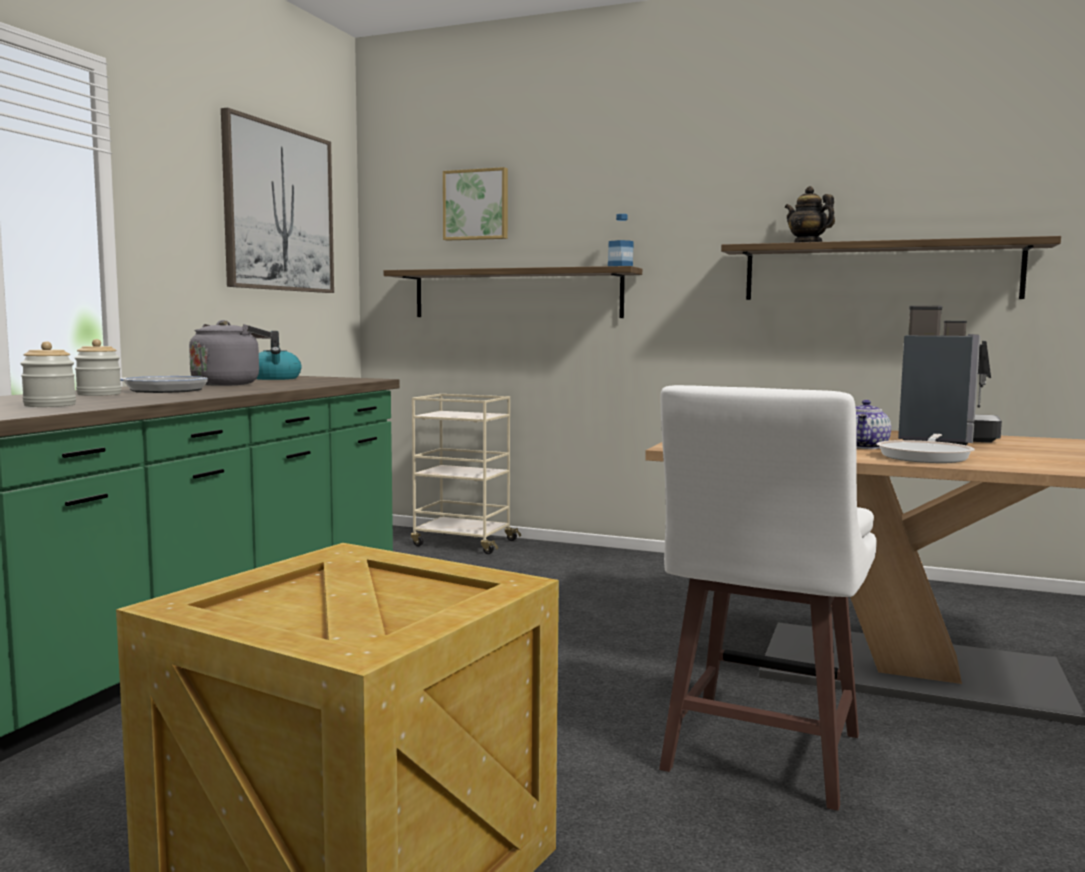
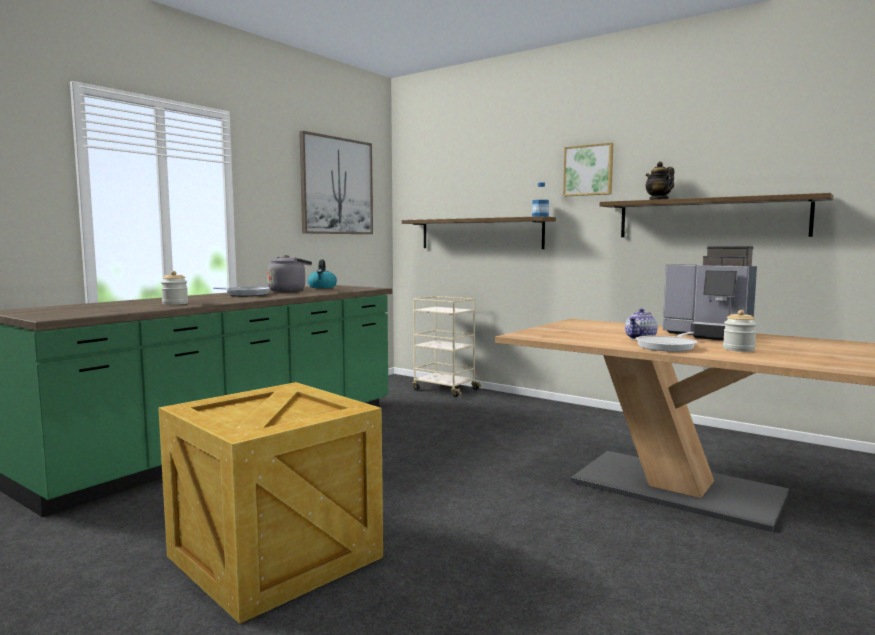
camera: 15 degrees right, 0 degrees up
(99, 394) = (210, 297): jar -> jar (738, 349)
(476, 205) = (458, 178): picture -> picture (588, 170)
(759, 755) = (535, 524): white stool -> none
(943, 439) = (710, 335): coffee machine -> coffee machine turned 90 degrees clockwise

